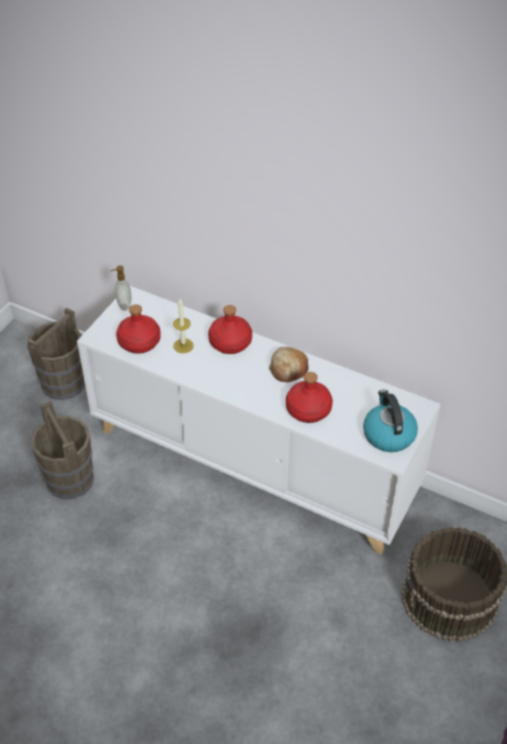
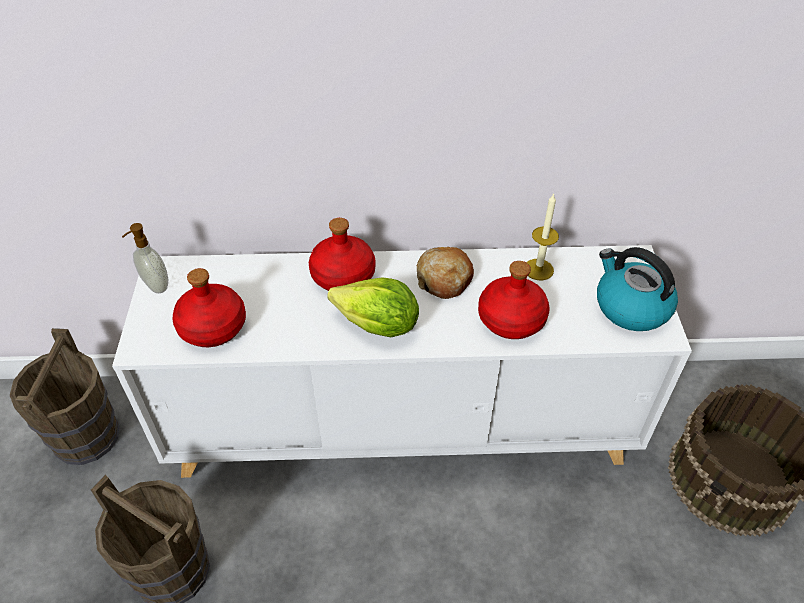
camera: 30 degrees left, 0 degrees up
(183, 345) = (281, 306): candle -> candle (538, 269)
(228, 380) = (378, 326): none -> lettuce

